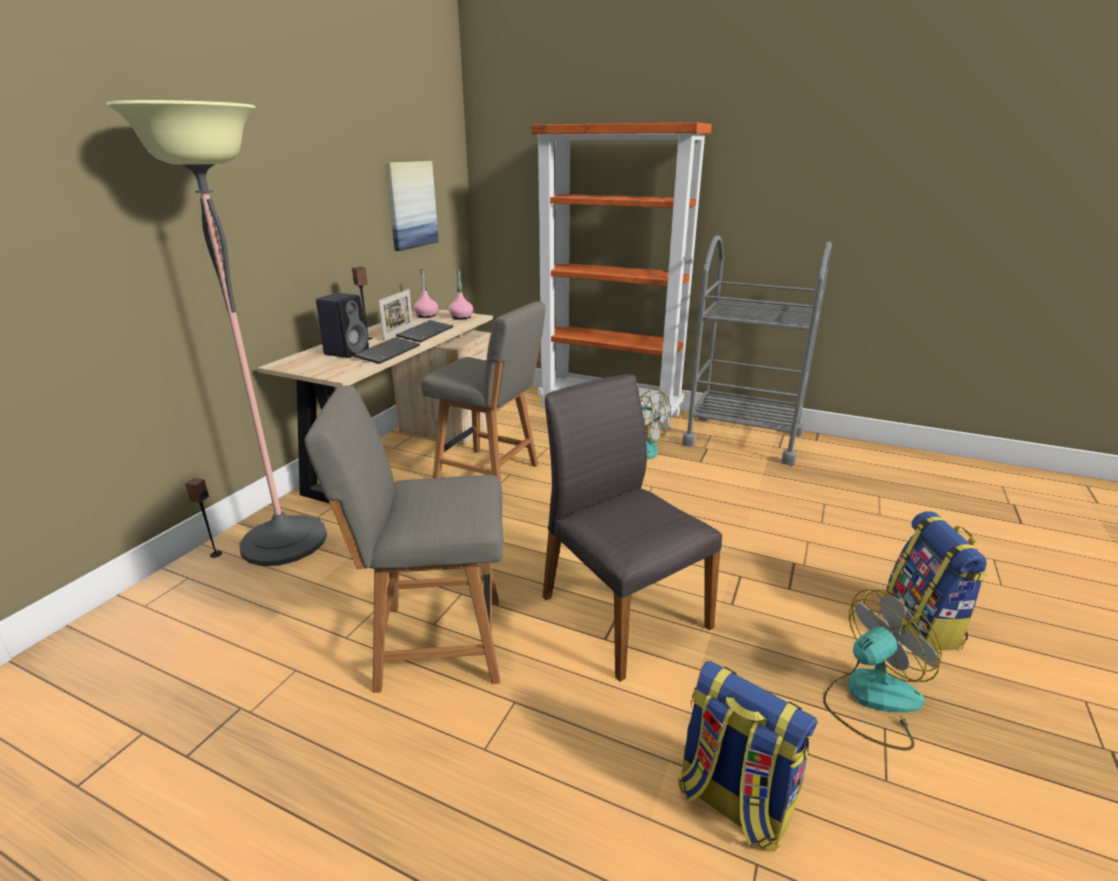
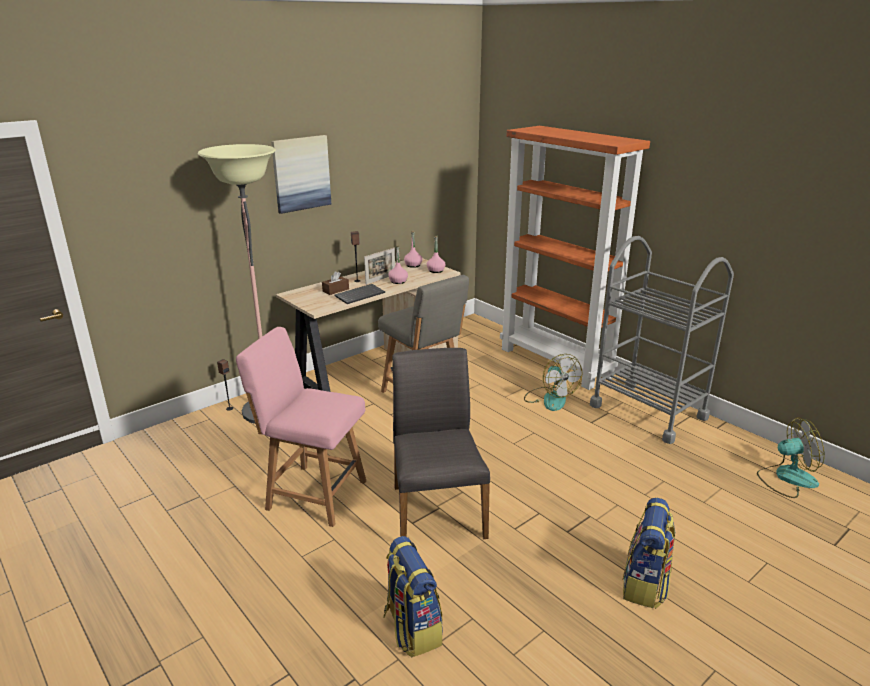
camera: 25 degrees right, 0 degrees up
(347, 351) = (335, 290): black speaker -> brown tissue box
(411, 205) = (417, 180): picture -> picture (301, 173)
(425, 332) = (398, 281): keyboard -> pink bottle
(434, 642) = (313, 494): grey chair -> pink chair
(871, 699) = (552, 613): fan -> fan (786, 478)

